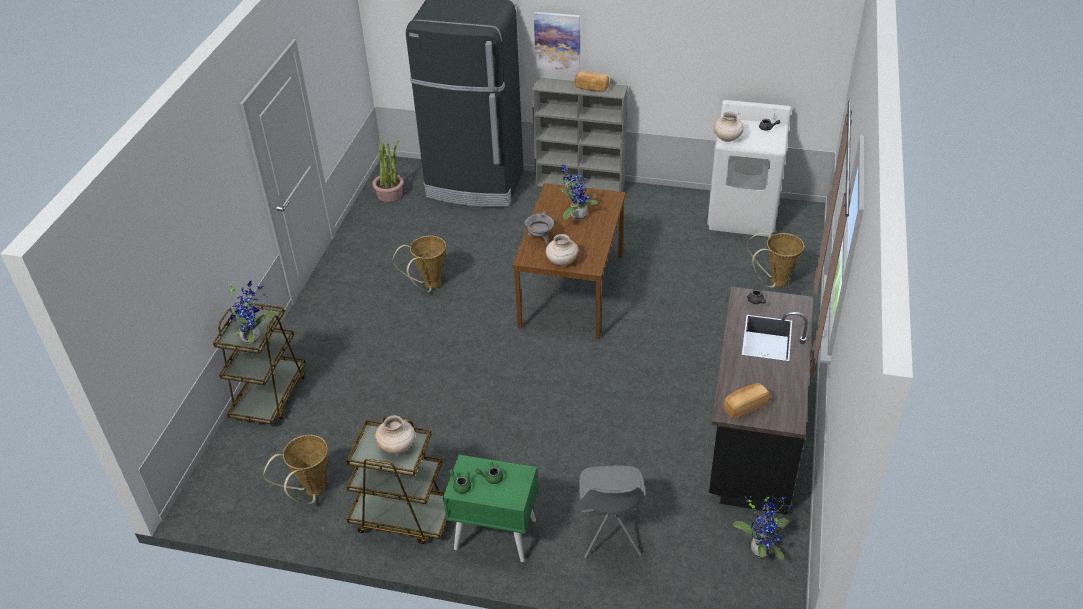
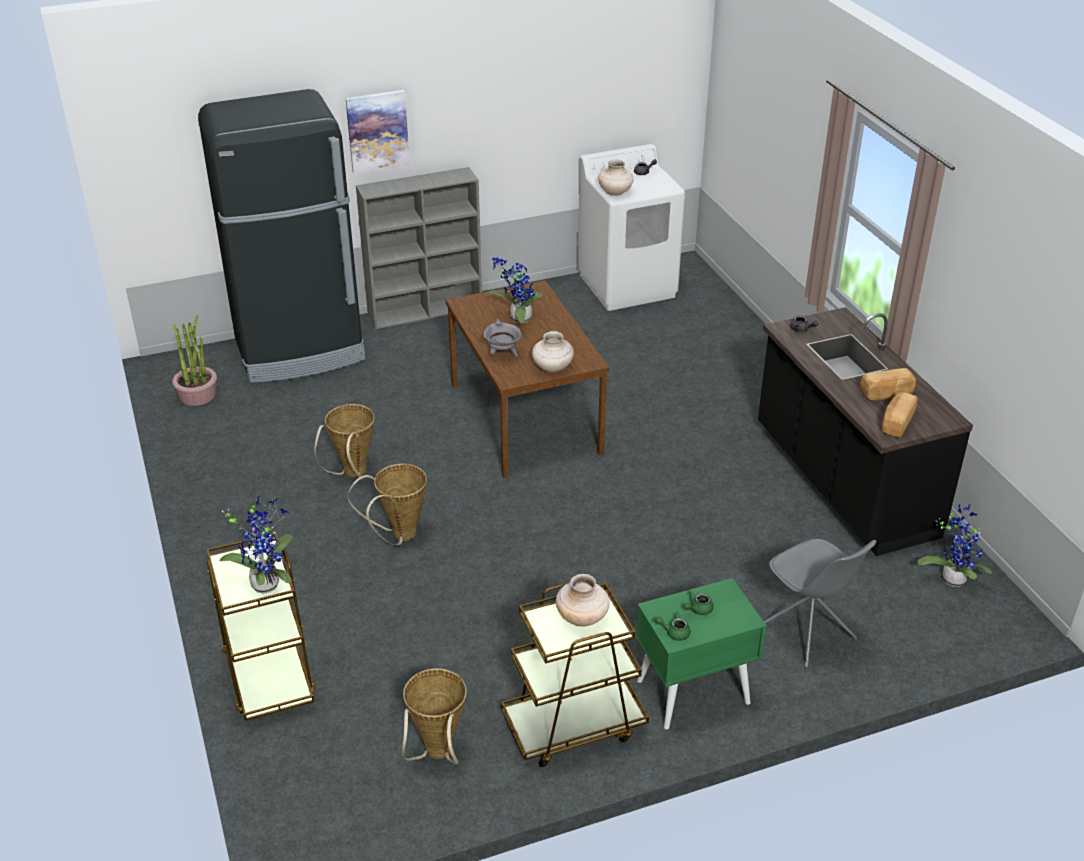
camera: 35 degrees left, 5 degrees down
(591, 88) = (432, 179): bread -> bread (886, 394)
(774, 282) = (721, 337): basket -> basket (399, 536)

